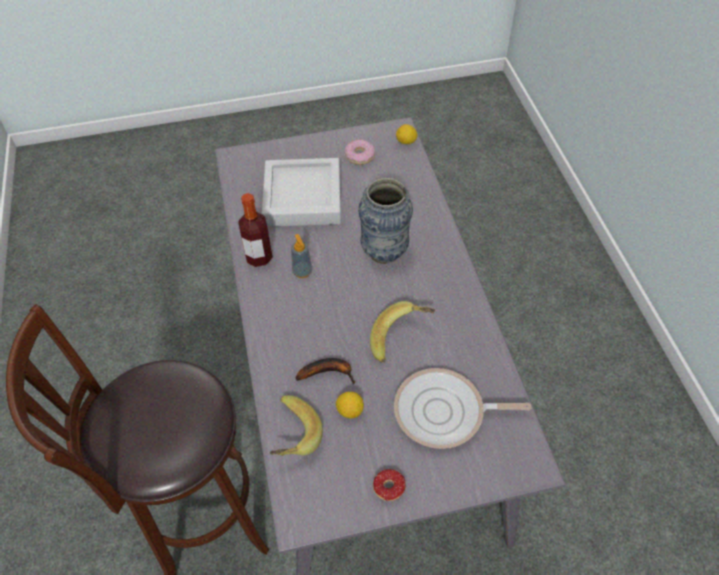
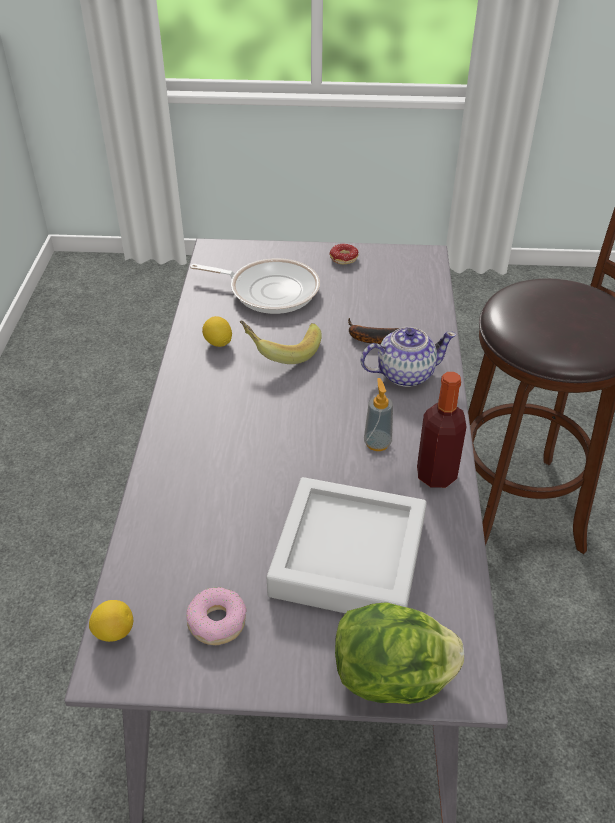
camera: 165 degrees left, 10 degrees down
(268, 153) = (393, 678): none -> lettuce
(290, 436) = (424, 301): banana -> none
(294, 338) = (404, 374): none -> teapot
(350, 410) = (360, 307): lemon -> lemon (218, 343)
(384, 252) = (255, 444): vase -> none

